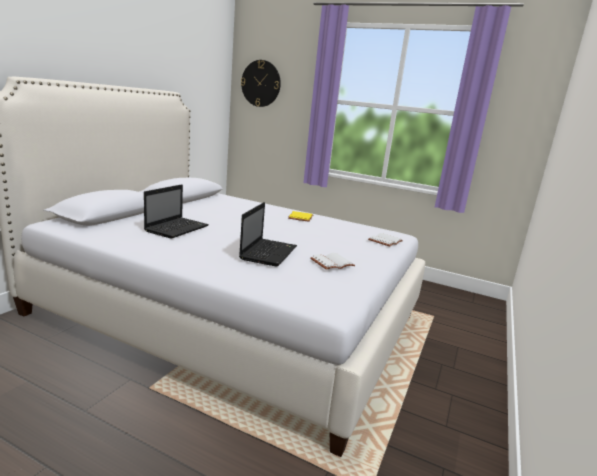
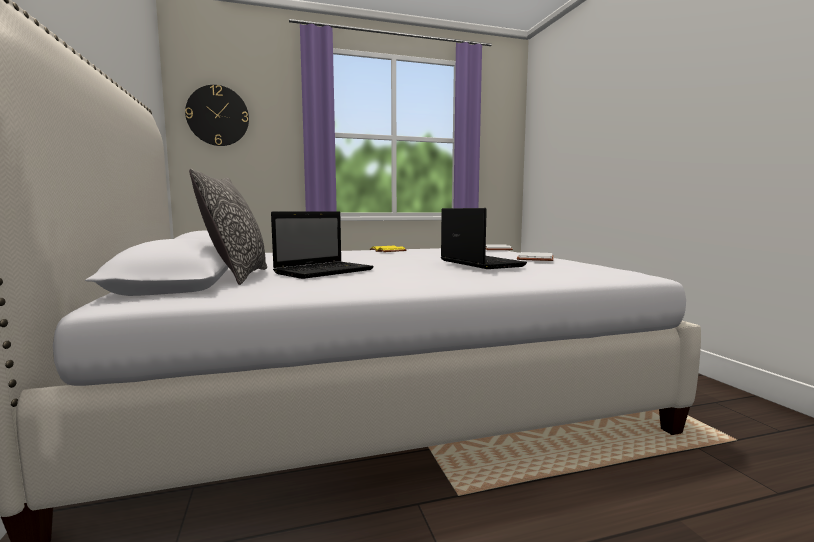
camera: 40 degrees left, 10 degrees down
(135, 219) = (237, 276): none -> pillow
(177, 228) = (325, 271): laptop -> laptop turned 60 degrees clockwise

